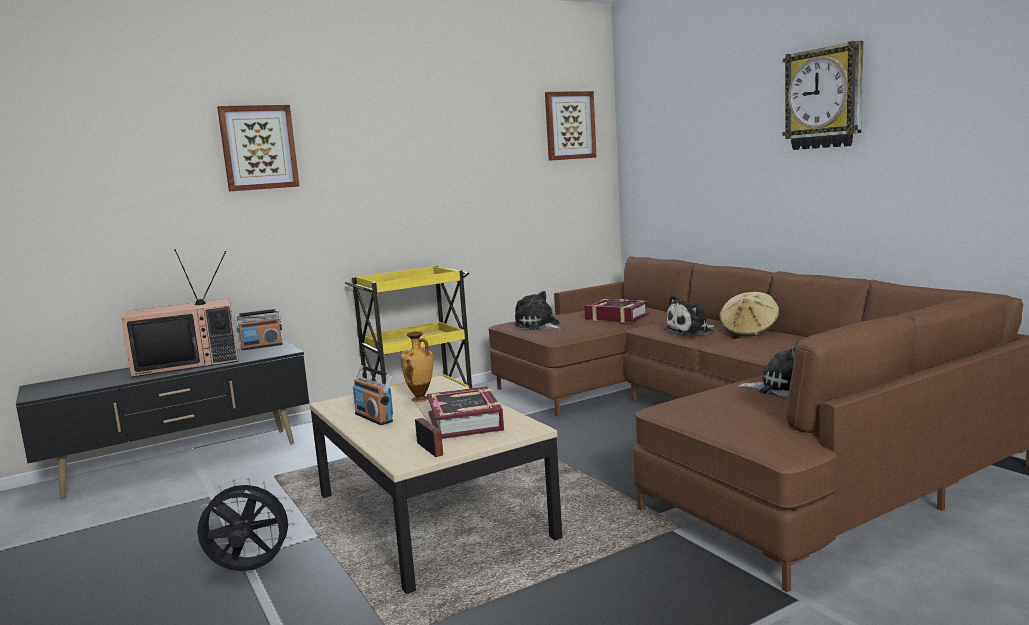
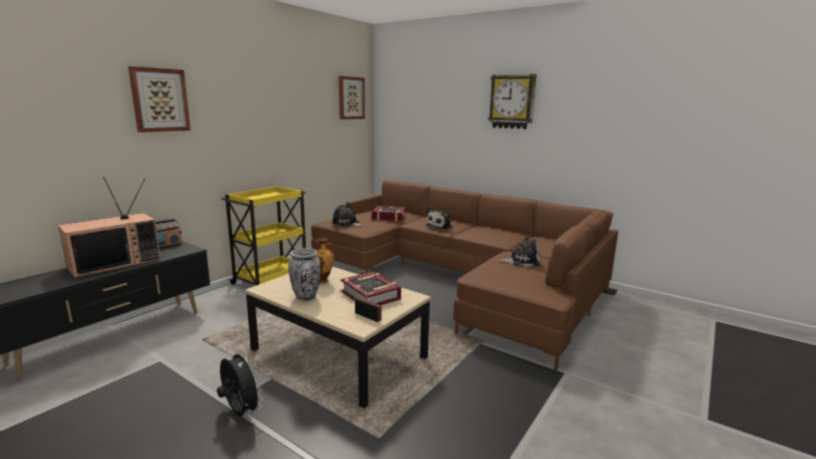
camera: 25 degrees left, 5 degrees up
(249, 571) = (240, 412): black fan -> black fan turned 75 degrees clockwise
(374, 417) = (306, 297): radio -> vase
(749, 331) = (471, 226): beige hat -> none

